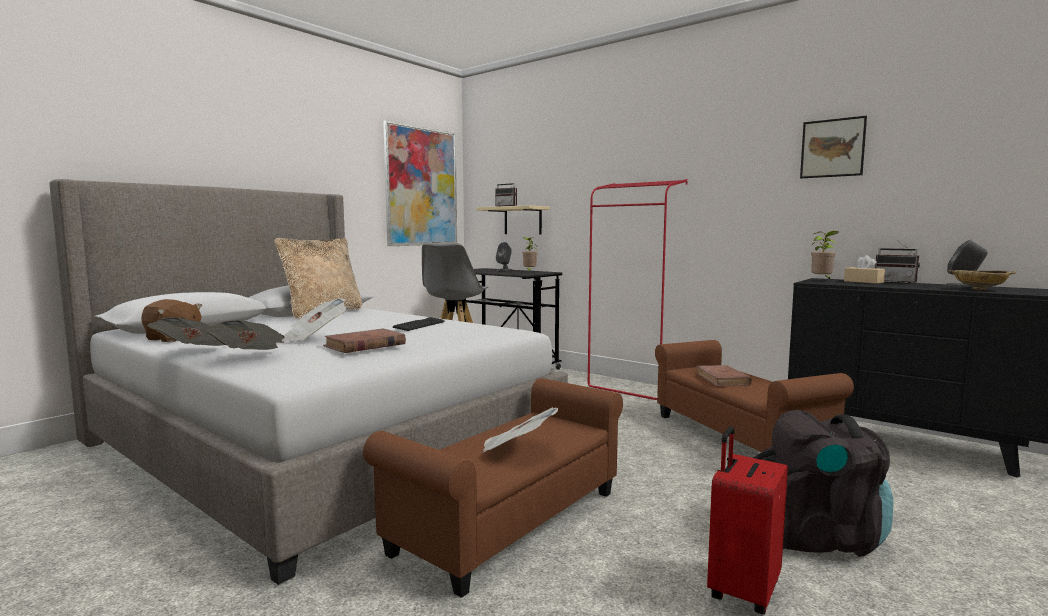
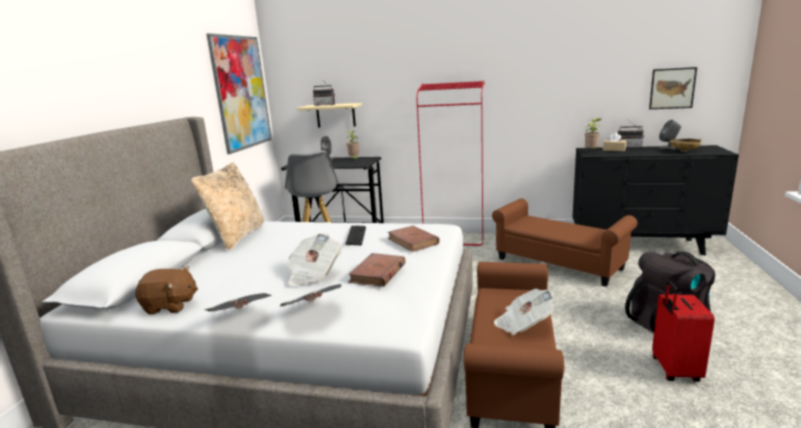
camera: 25 degrees left, 10 degrees up
(722, 379) = (547, 228): brown book -> brown book (413, 241)
(832, 148) = (587, 58): picture -> picture (672, 88)

